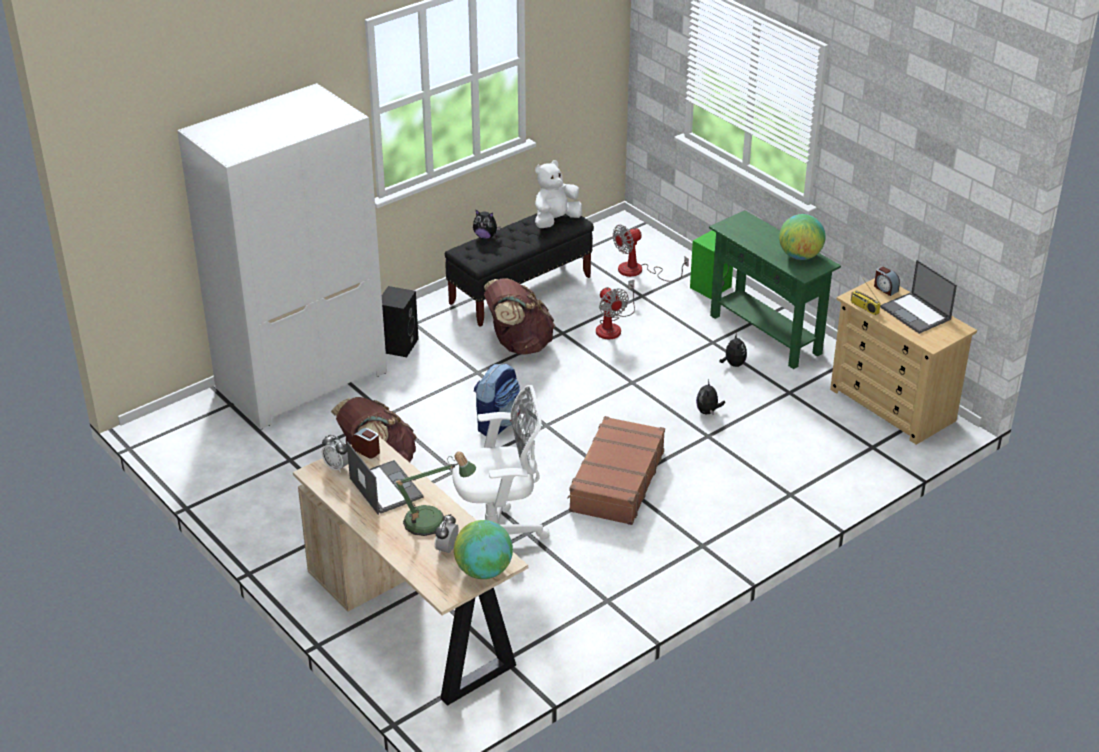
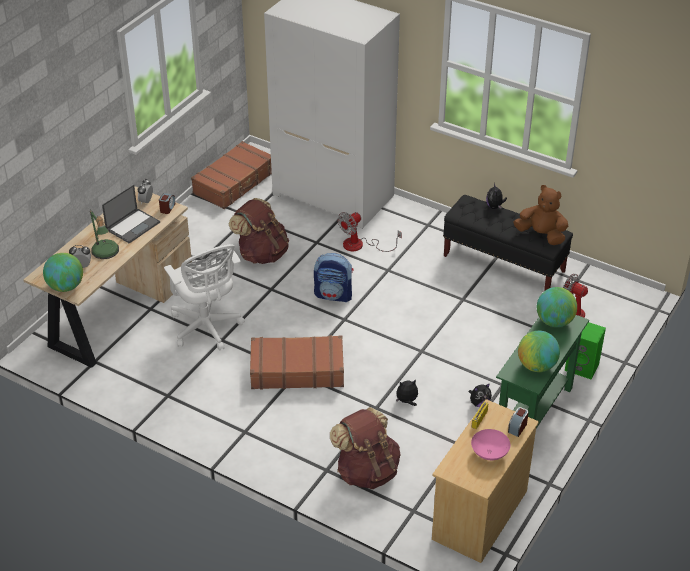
camera: 70 degrees right, 5 degrees up
(207, 457) = (234, 183): none -> brown suitcase
(398, 345) = (398, 225): black speaker -> none
(518, 345) = (433, 281): brown backpack -> brown backpack (366, 471)
(555, 221) = (541, 235): white plush toy -> brown plush toy
(612, 326) = (488, 323): fan -> fan (360, 245)
(738, 229) = (554, 321): none -> globe
(916, 313) = (489, 453): laptop -> pink bowl

